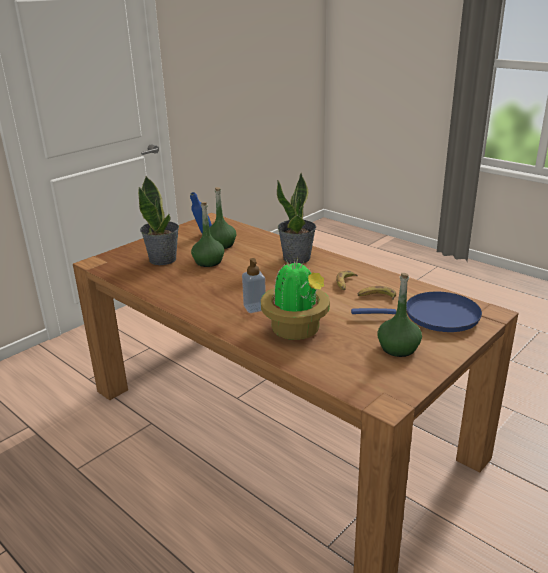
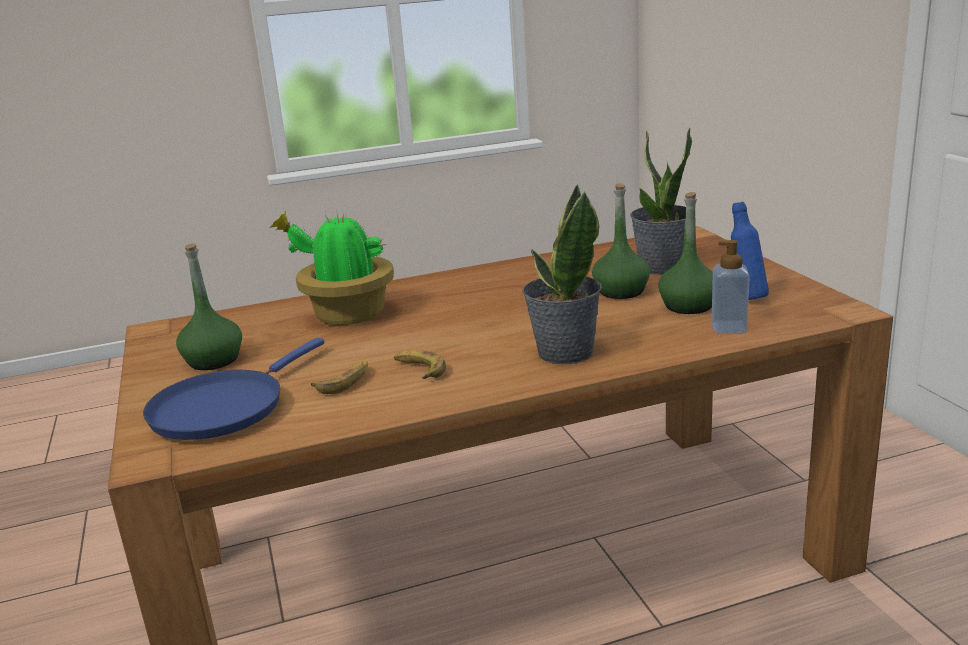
camera: 120 degrees right, 5 degrees down
(254, 308) = (435, 301): soap dispenser -> soap dispenser (729, 328)

